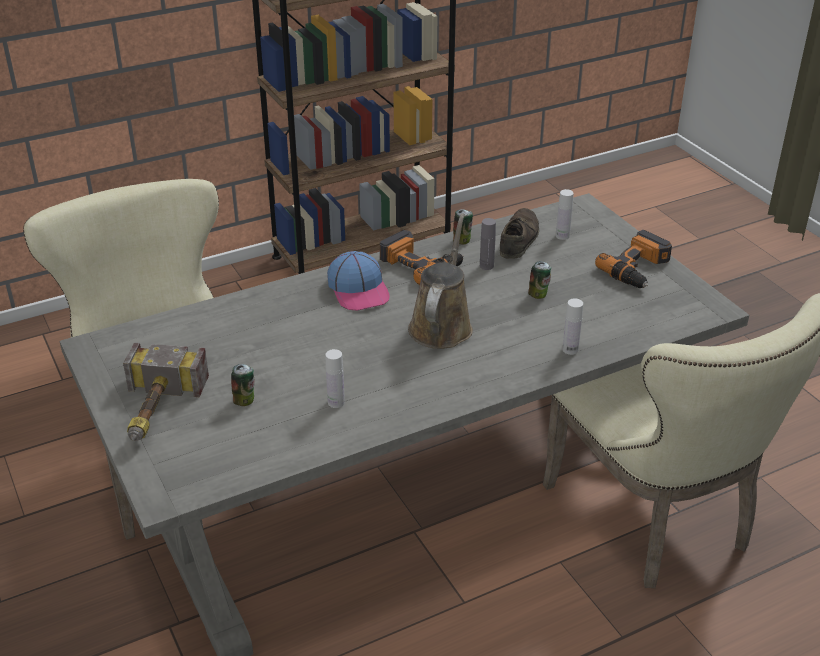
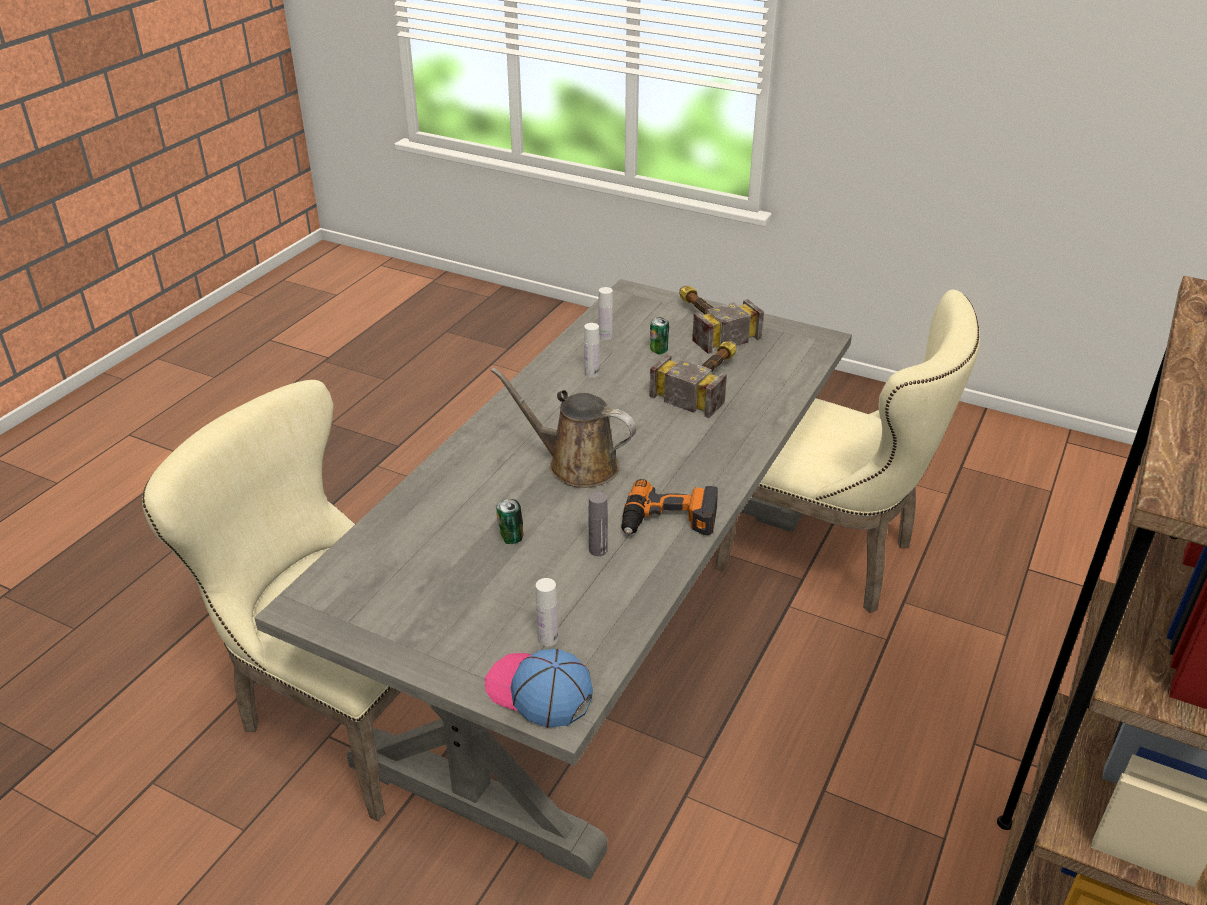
camera: 145 degrees right, 0 degrees up
(251, 349) = (706, 381): none -> hammer
(359, 290) = (692, 466): cap -> cap (538, 691)
(442, 325) = (576, 464): brown watering can -> brown watering can turned 135 degrees clockwise
(462, 241) = (658, 573): can -> none
(518, 239) = (597, 606): brown shoe -> none
(570, 349) = (435, 490): white bottle -> white bottle (605, 336)
(638, 269) = (418, 627): power drill -> none

